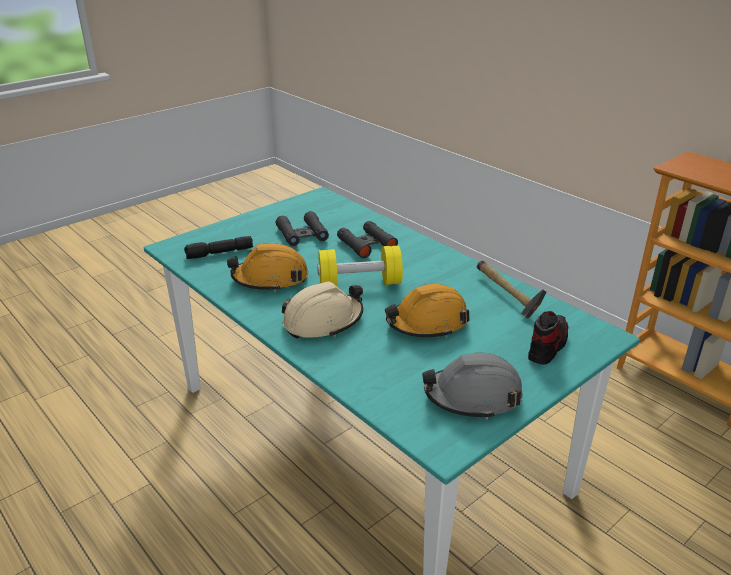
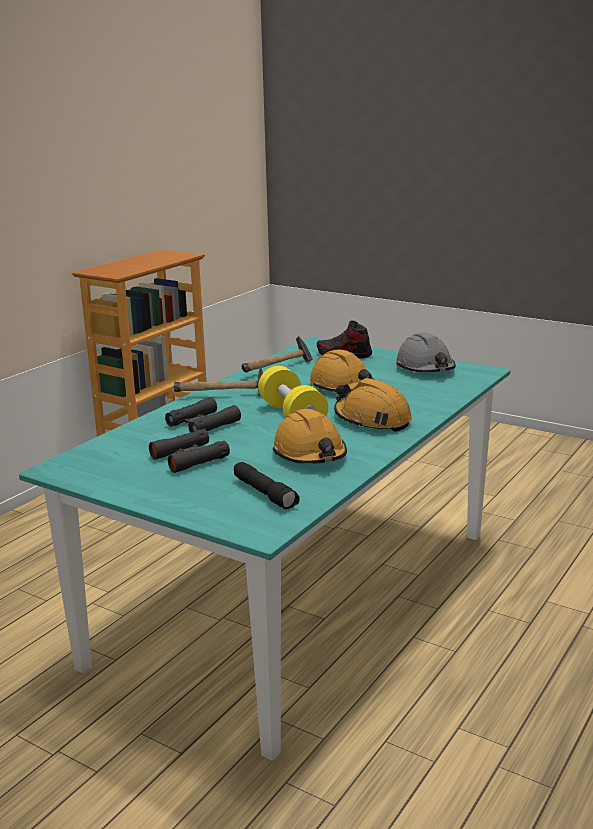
camera: 105 degrees left, 10 degrees down
(323, 321) = (372, 420): beige hard hat -> orange hard hat
(432, 259) = (223, 395): none -> hammer

